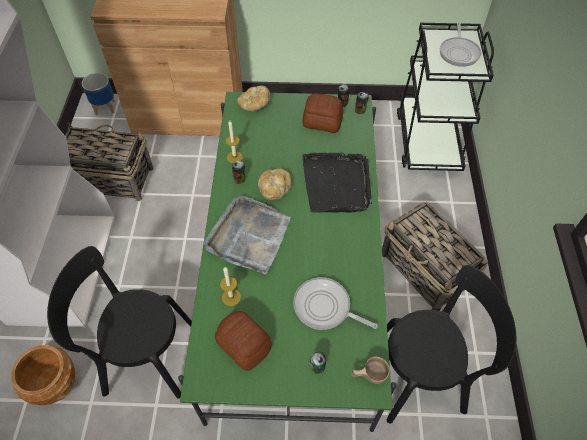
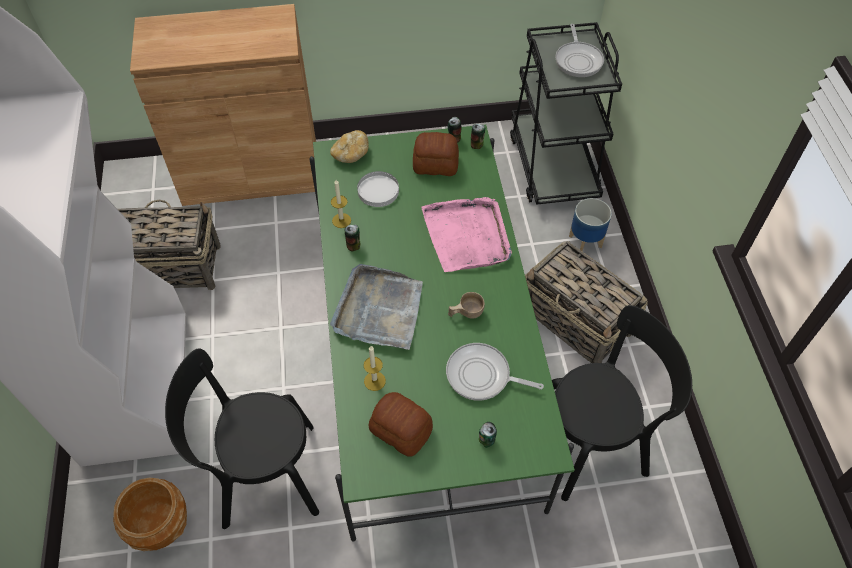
camera: 10 degrees left, 0 degrees up
(105, 107) = (139, 176): planter -> planter (585, 241)
(270, 137) = (378, 191): none -> white plate
(274, 189) = (397, 251): bread -> none
(337, 184) = (467, 236): black tray -> pink tray
(368, 375) = (543, 439): beige cup -> beige cup (465, 313)

